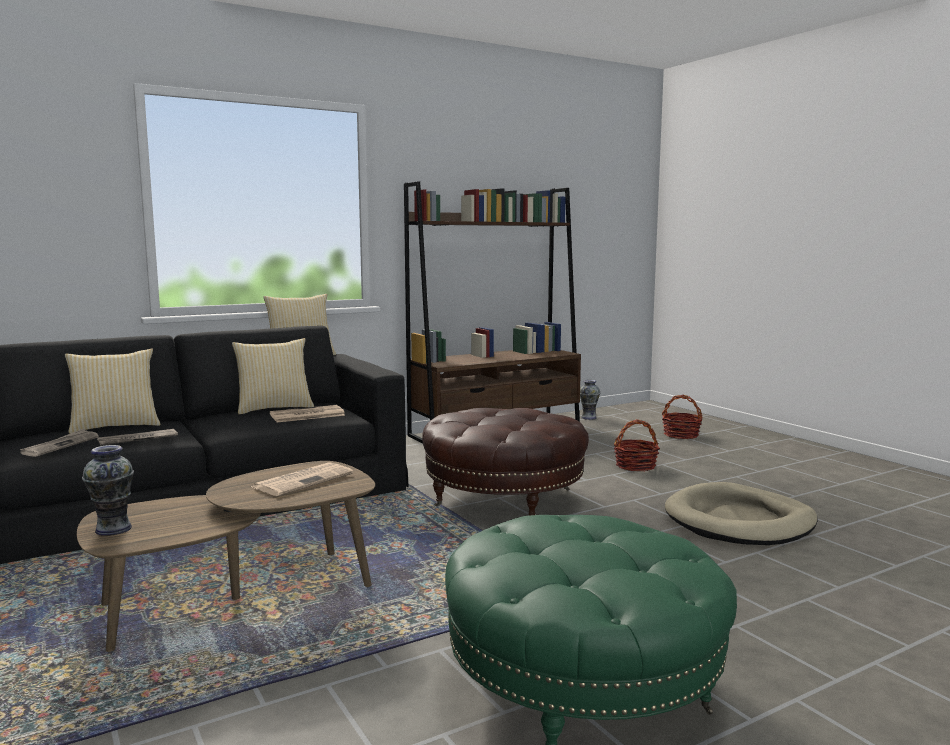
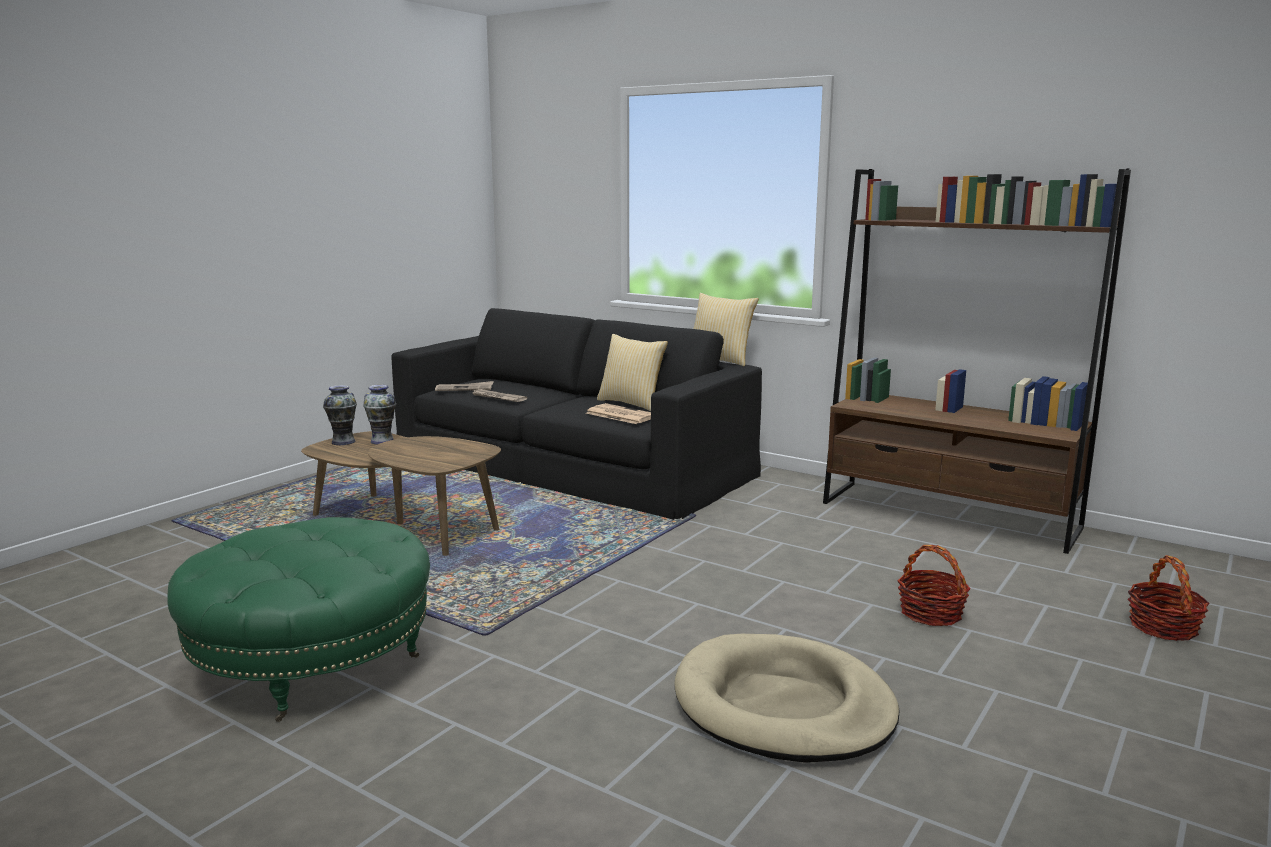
camera: 65 degrees right, 5 degrees up
(115, 426) = (525, 386): pillow -> none
(303, 480) = (441, 452): newspaper -> none
(504, 498) = (703, 563): brown ottoman -> none
(588, 417) = (1126, 552): vase -> vase (382, 441)

